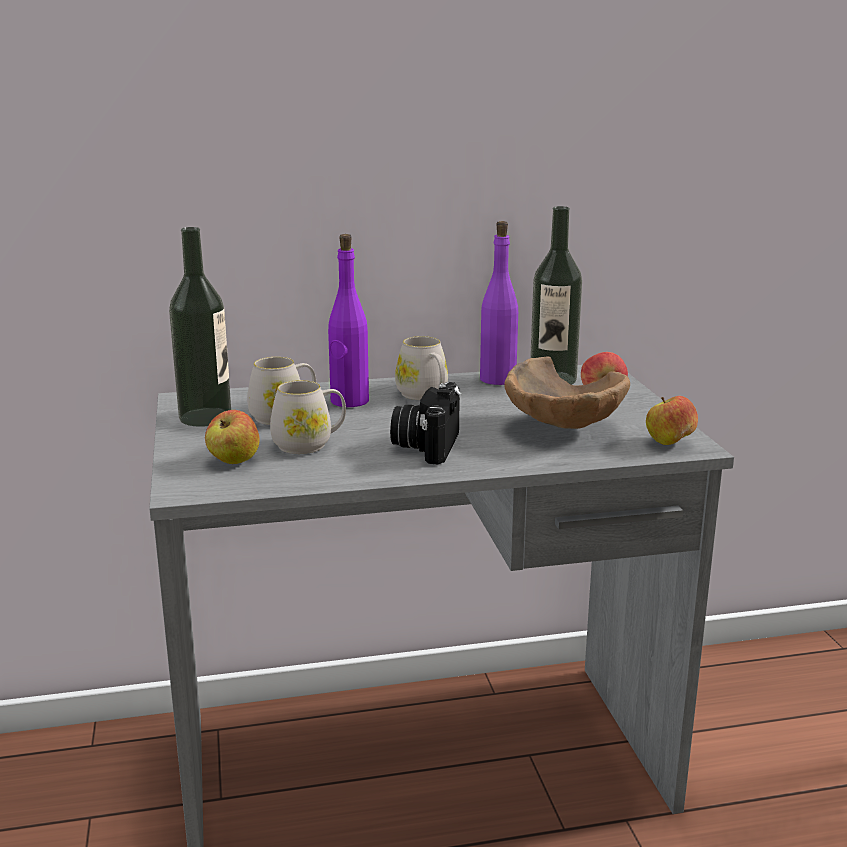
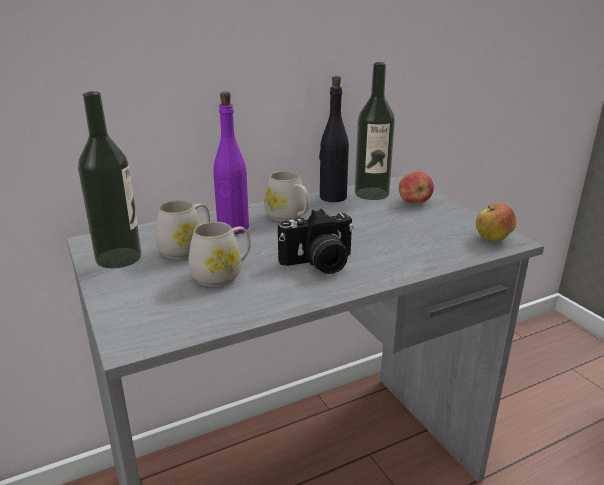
camera: 15 degrees left, 5 degrees up
(234, 461) = (164, 301): apple -> none
(426, 445) = (319, 264): camera -> camera turned 105 degrees counterclockwise
(497, 379) = (332, 197): purple bottle -> black bottle
(561, 429) = (409, 236): brown bowl -> none

